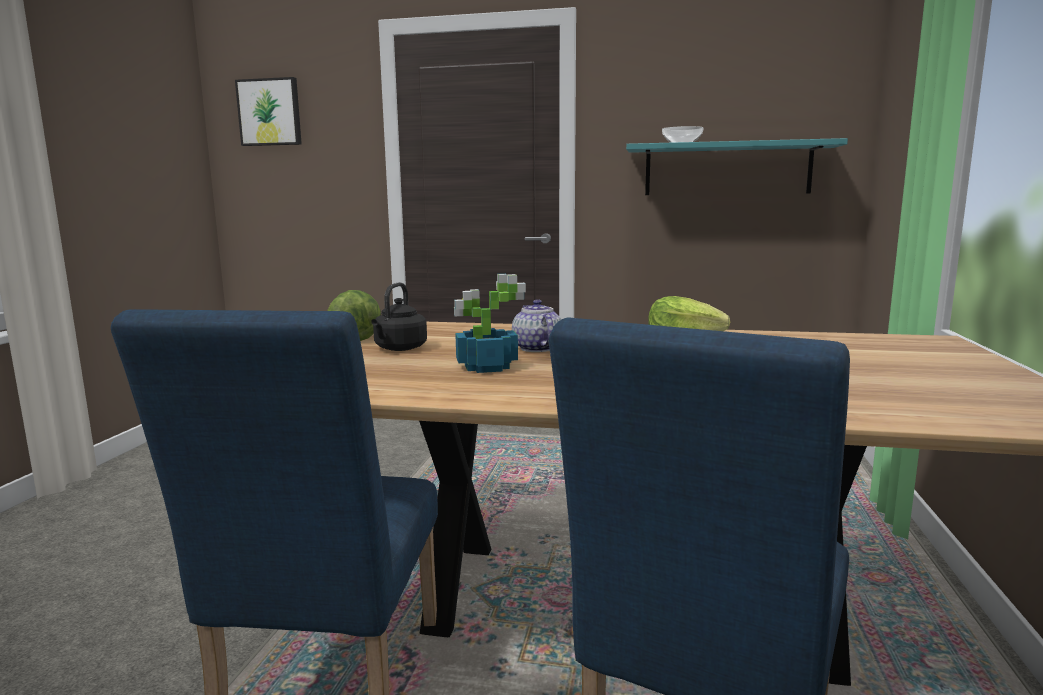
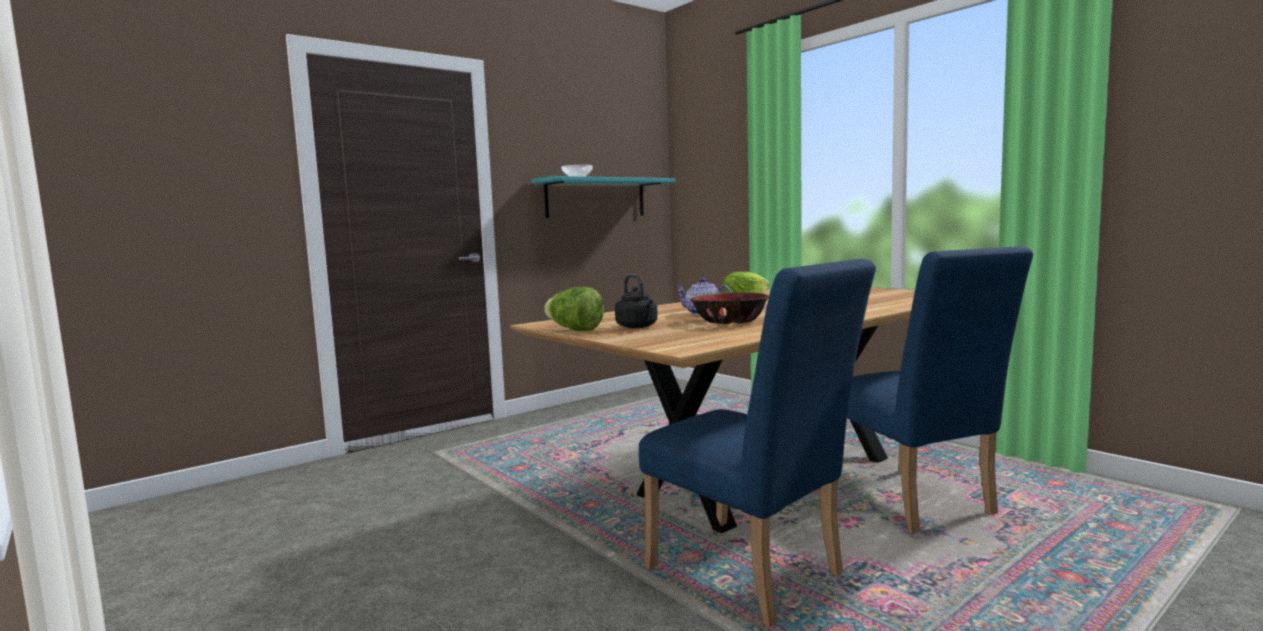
camera: 50 degrees left, 5 degrees down
(270, 112) = (127, 118): picture -> none
(485, 366) = (729, 321): potted plant -> bowl

